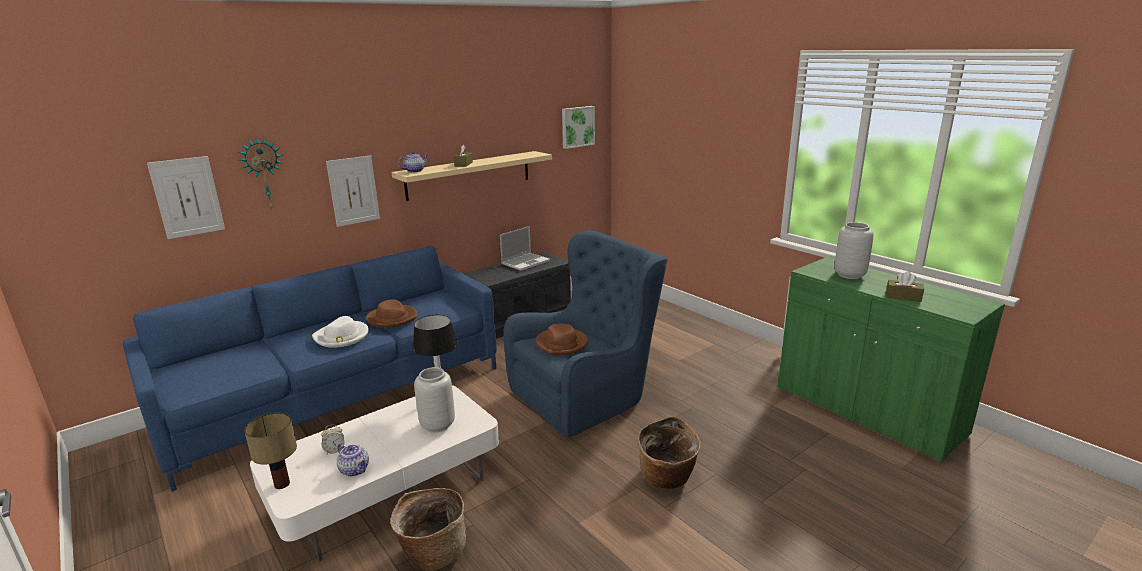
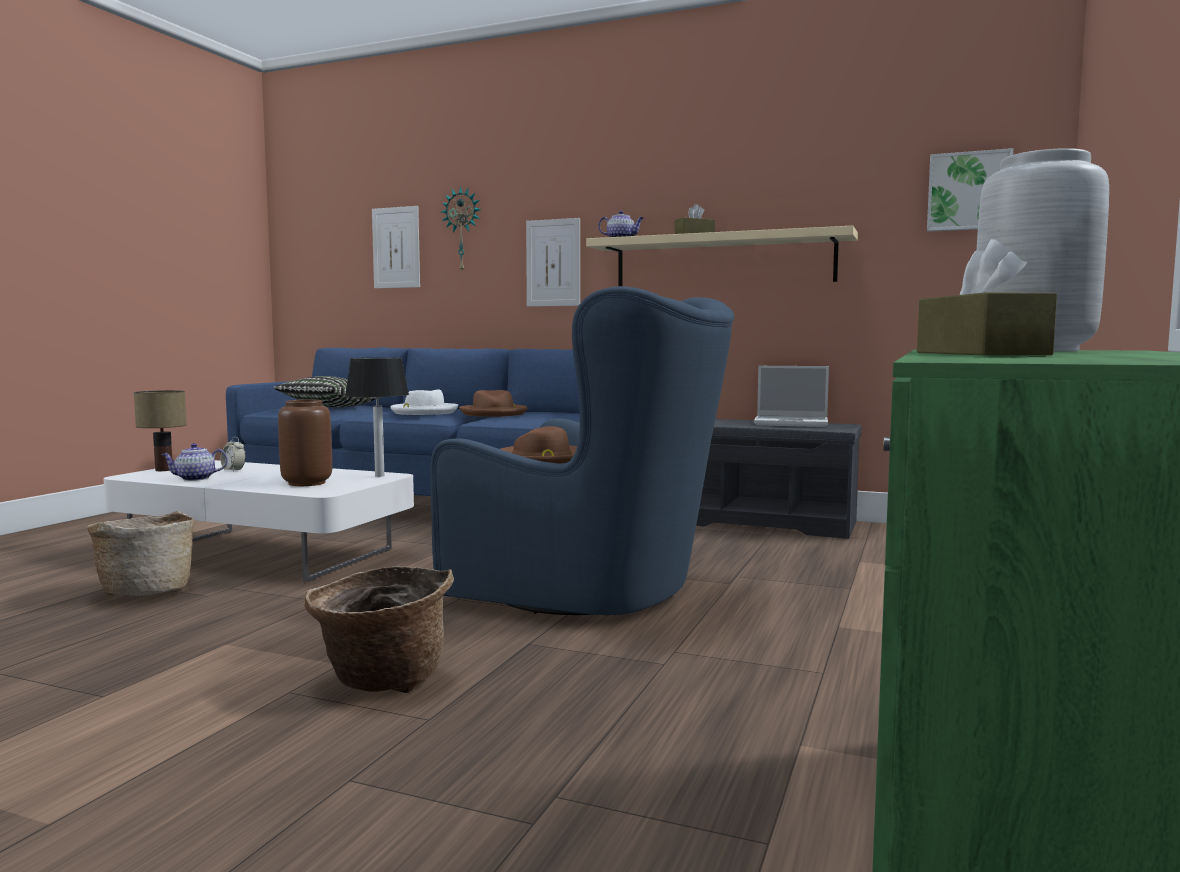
camera: 60 degrees right, 15 degrees down
(232, 365) = (328, 408): none -> pillow
(355, 470) = (194, 479): teapot -> teapot turned 60 degrees clockwise
(437, 425) = (305, 483): grey vase -> brown vase

